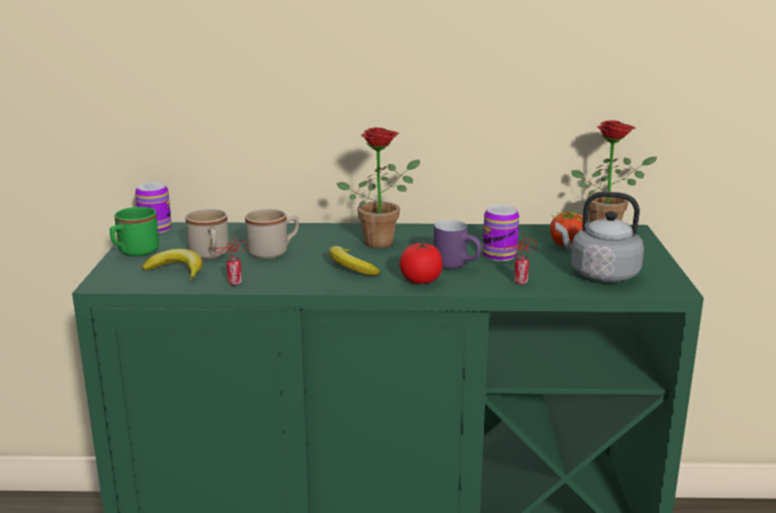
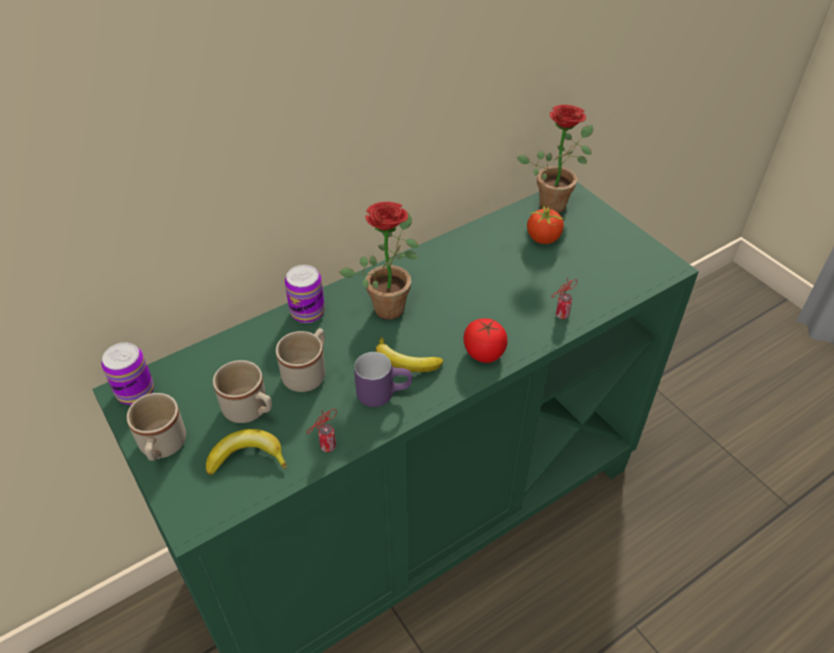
camera: 35 degrees left, 25 degrees up
(134, 252) = (162, 448): green mug -> beige mug
(457, 265) = (490, 313): purple mug -> purple mug (383, 393)
(499, 255) = (508, 281): can -> can (307, 312)
(600, 274) = (606, 273): grey kettle -> none

